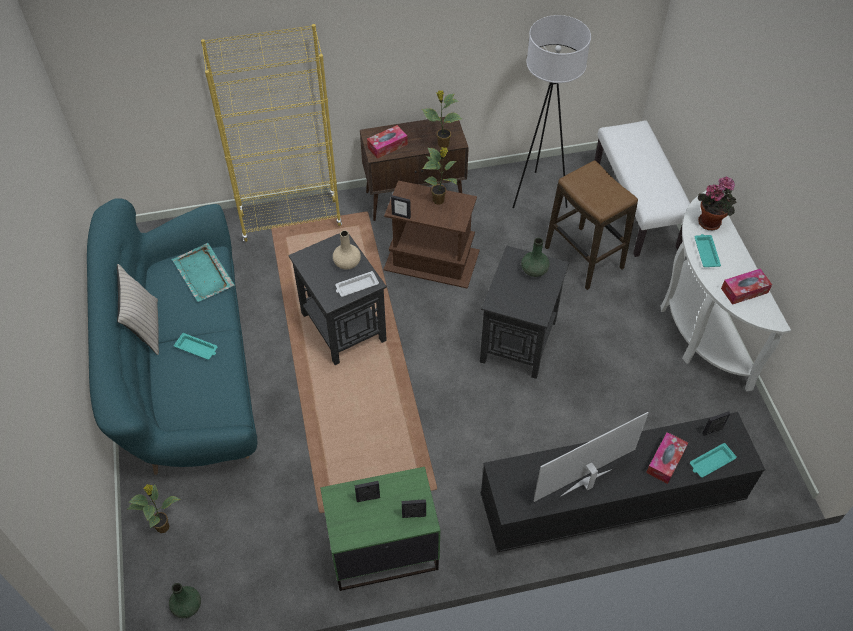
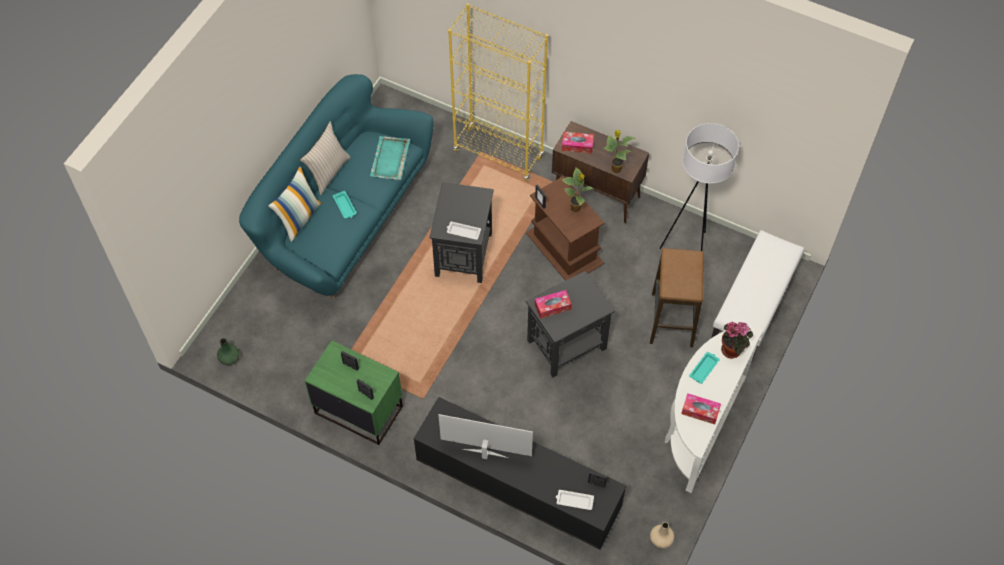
camera: 40 degrees right, 5 degrees up
(154, 393) = (299, 218): none -> pillow
(163, 526) = (254, 303): potted plant -> none
(347, 262) = (472, 212): beige vase -> beige vase (661, 539)
(534, 270) = (585, 300): green vase -> none
(665, 461) = (547, 478): tissue box -> tissue box (552, 307)
(711, 462) = (574, 501): turquoise tray -> white tray

